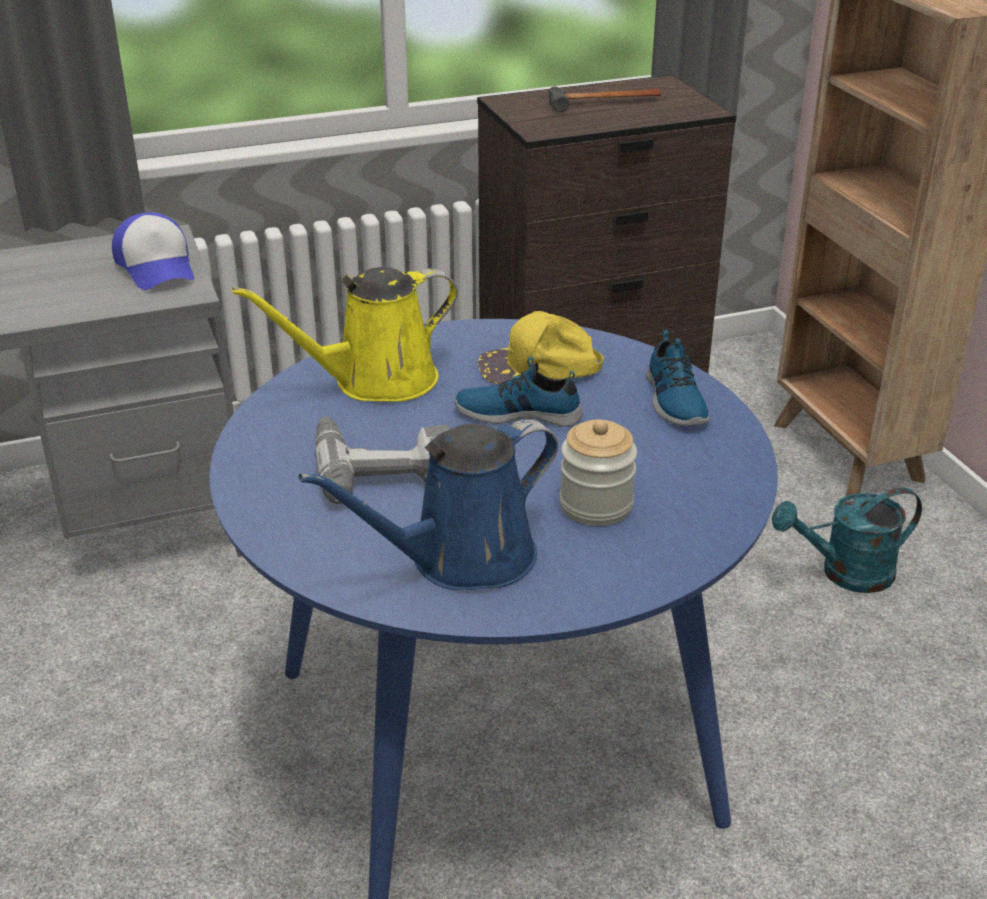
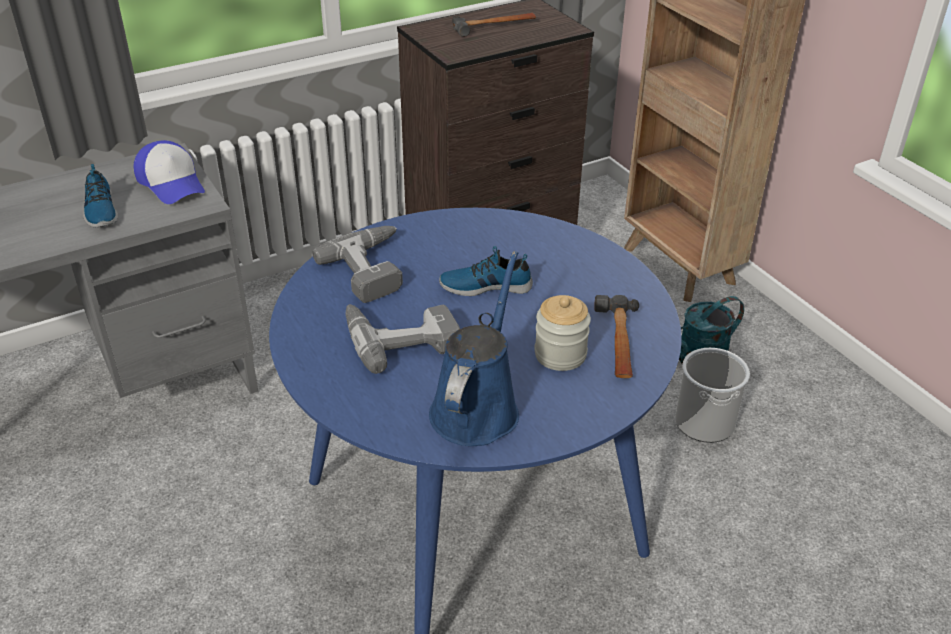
camera: 10 degrees left, 5 degrees up
(375, 381) = (374, 269): yellow watering can -> power drill
(461, 559) = (477, 407): blue watering can -> blue watering can turned 150 degrees clockwise
(540, 367) = (491, 246): yellow cap -> none
(673, 401) = (593, 265): shoe -> shoe (100, 210)
(681, 498) = (618, 342): none -> hammer
(845, 658) = (704, 422): none -> bucket

